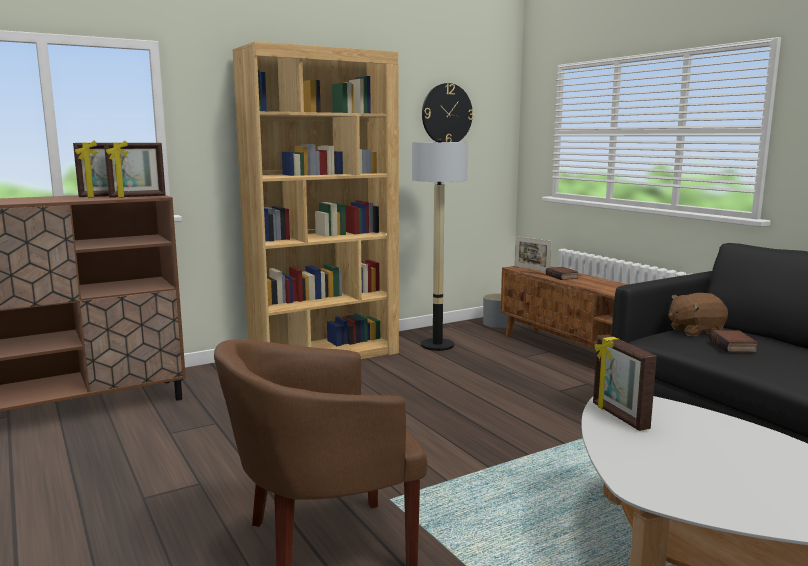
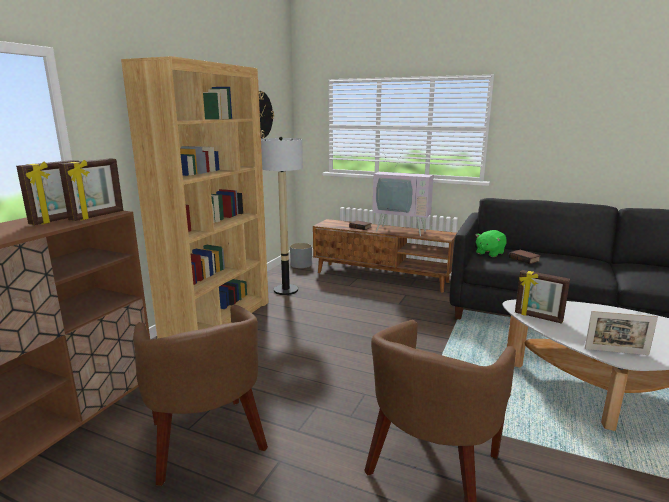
camera: 35 degrees left, 5 degrees up
(169, 446) = (206, 441): none -> brown armchair
(532, 269) = (333, 224): picture frame -> picture frame (616, 351)
(616, 287) = (402, 230): none -> television
(694, 331) = (489, 253): brown plush toy -> green plush toy

